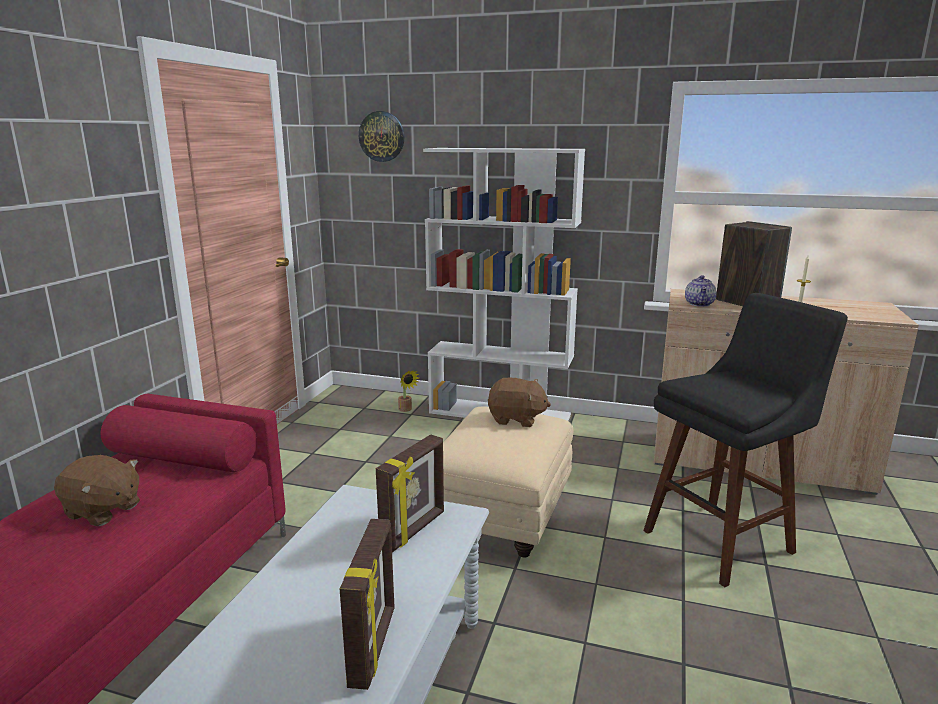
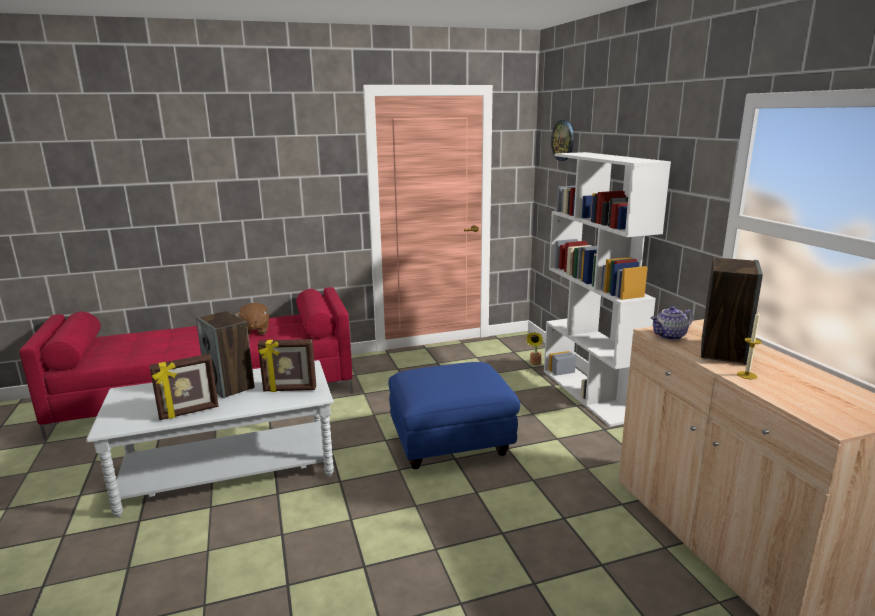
camera: 55 degrees right, 0 degrees up
(324, 579) = (230, 386): none -> speaker
(502, 515) = (452, 444): beige ottoman -> blue ottoman
(516, 419) = (470, 375): brown plush toy -> none
(724, 538) = (546, 550): black stool -> none

